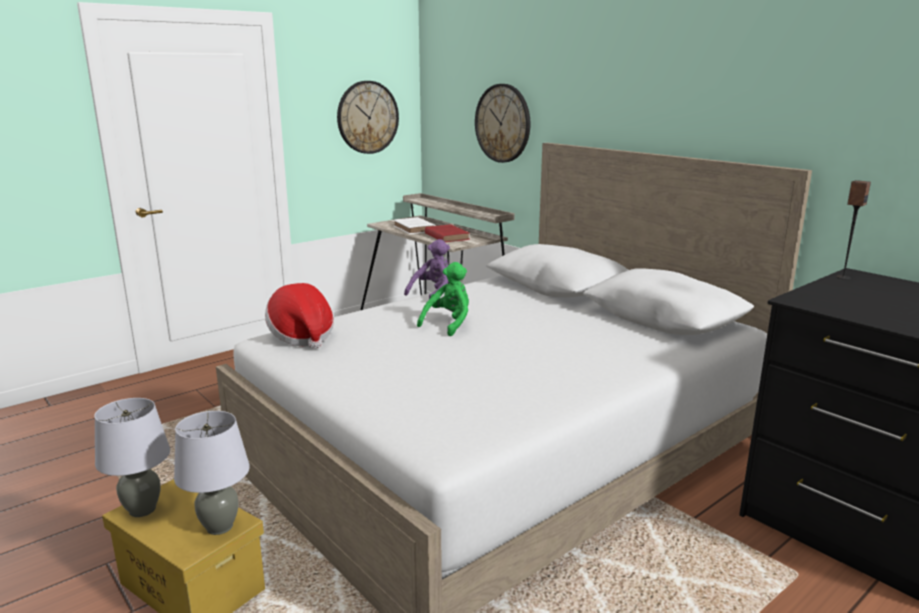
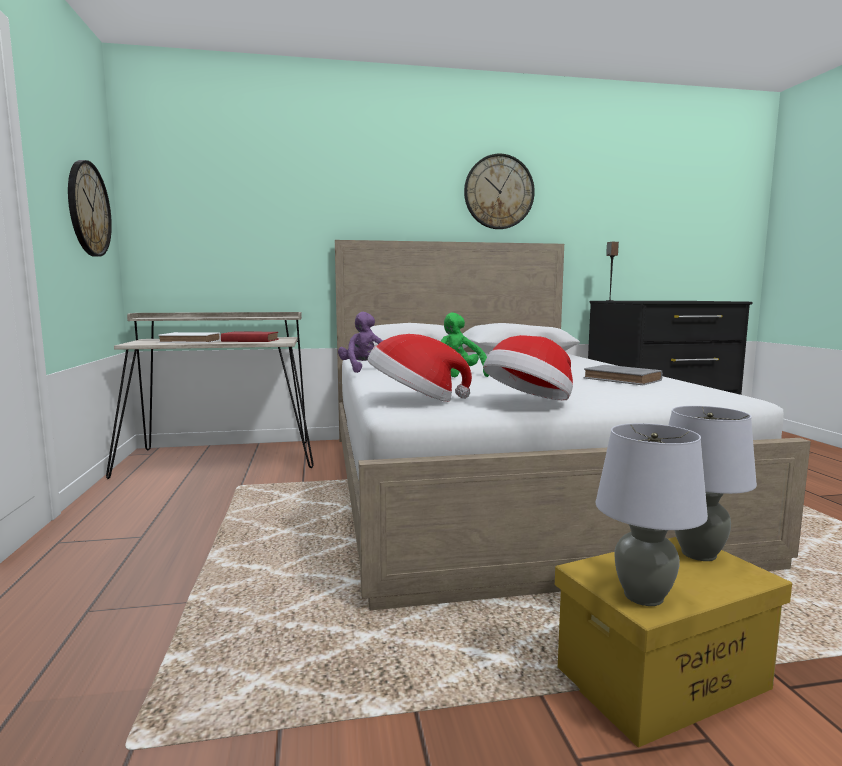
camera: 60 degrees left, 10 degrees down
(319, 371) = (529, 403): none -> hat
(503, 123) = (268, 225): wall clock -> wall clock (499, 192)
(504, 391) = (624, 380): none -> grey book

